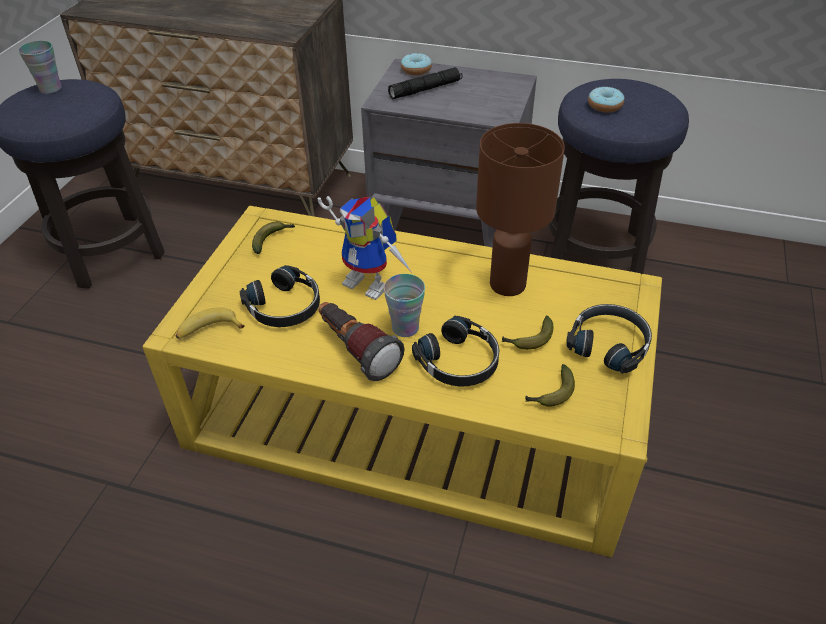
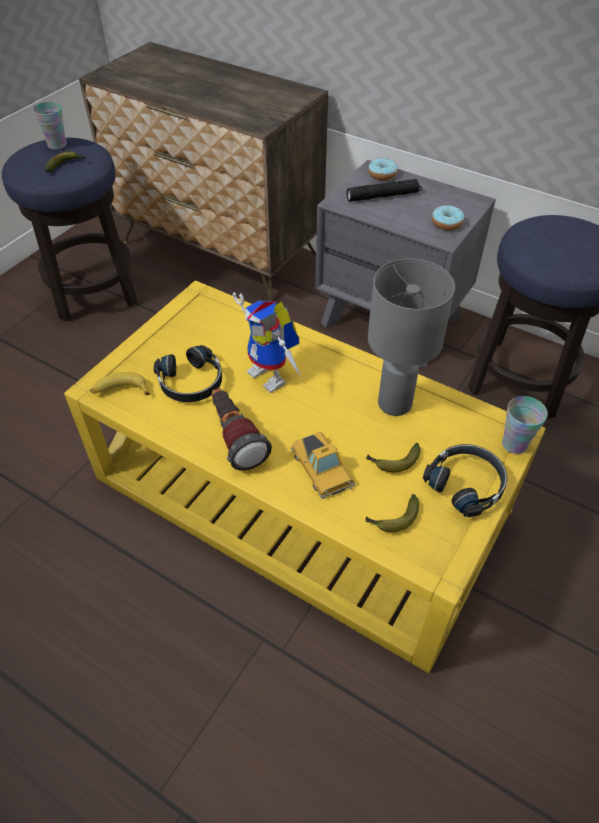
camera: 15 degrees right, 5 degrees up
(272, 240) = (203, 317): banana -> banana (66, 165)
(405, 328) = (286, 425): cup -> cup (514, 444)
(459, 362) = (322, 468): black headphones -> toy car
(507, 285) = (394, 404): brown table lamp -> grey table lamp
(604, 106) = (544, 244): donut -> donut (446, 223)

